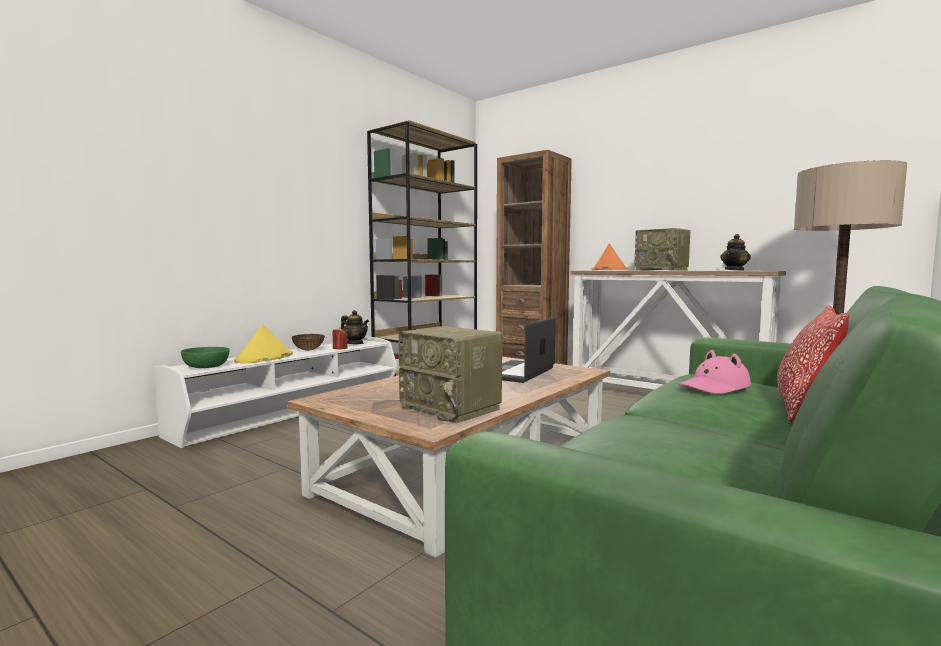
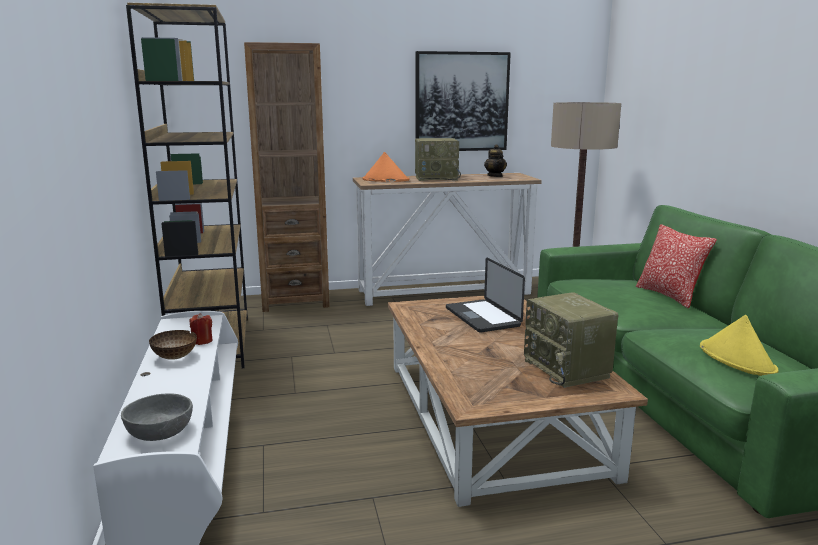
camera: 50 degrees left, 10 degrees up
(206, 366) = (159, 431): green bowl -> grey bowl
(264, 358) = (176, 389): yellow hat -> yellow hat (737, 359)
(355, 343) = (187, 327): teapot -> none
(452, 408) = (568, 369): radio -> radio turned 75 degrees clockwise
(712, 193) = (461, 102): none -> picture
(714, 387) = (621, 293): pink hat -> none

